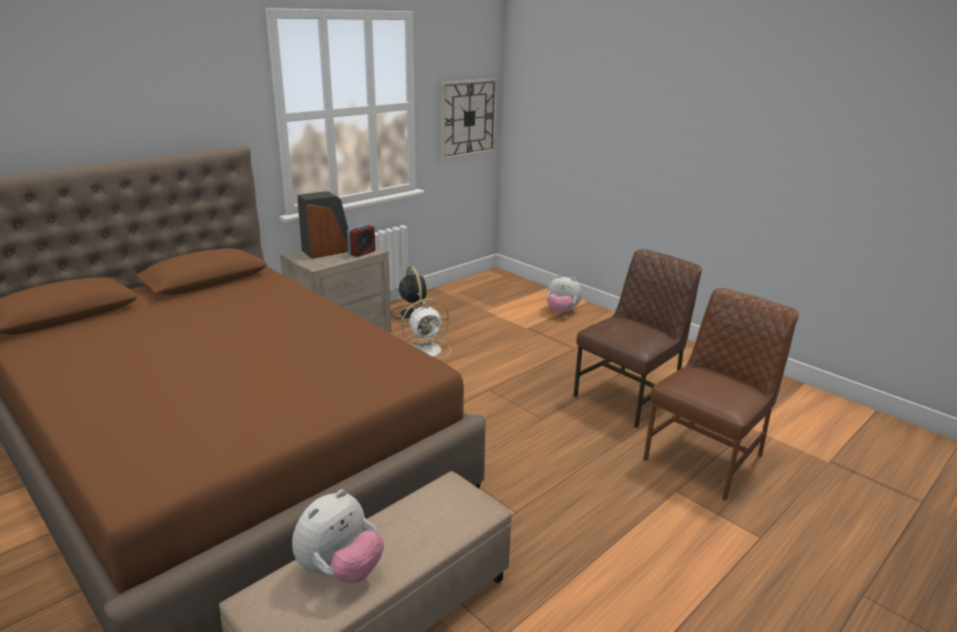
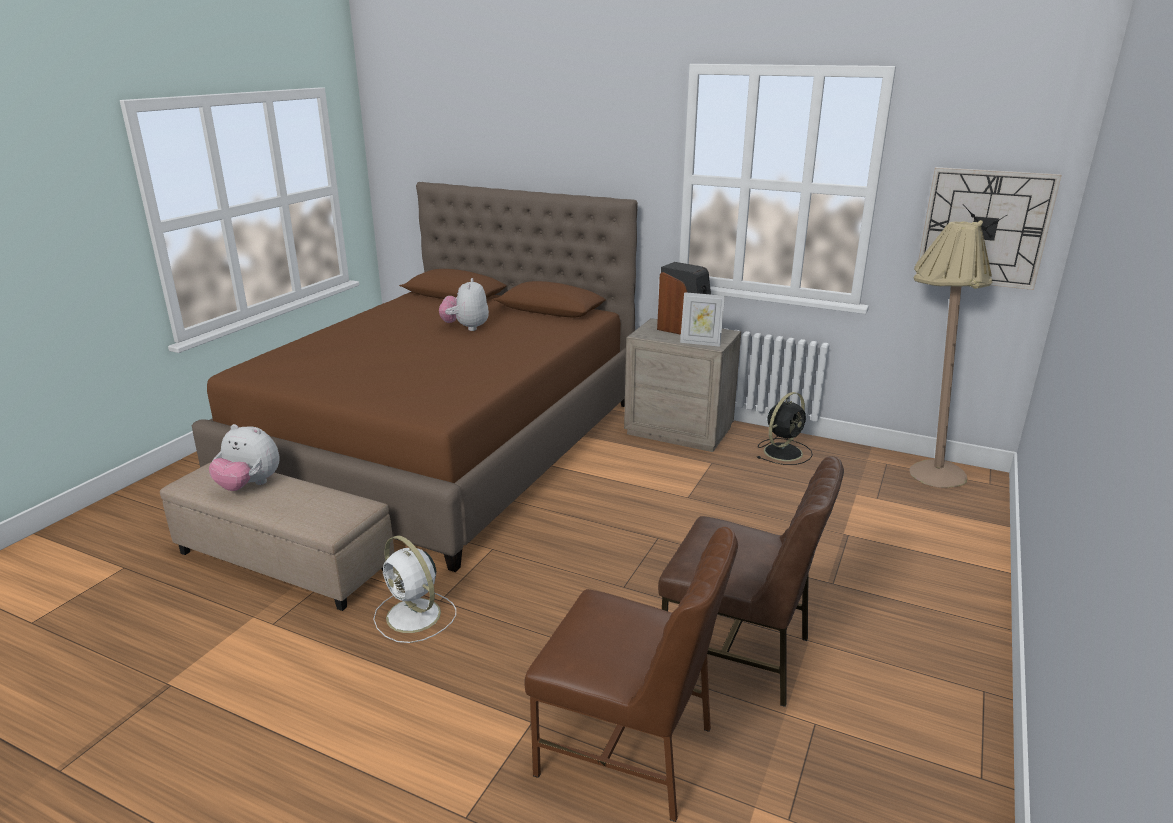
camera: 70 degrees right, 0 degrees up
(362, 253) = (700, 343): alarm clock -> picture frame
(427, 350) = (707, 480): white fan -> white fan (415, 616)
(477, 285) = (923, 472): none -> beige floor lamp
(561, 312) = (936, 553): plush toy -> plush toy (466, 328)

